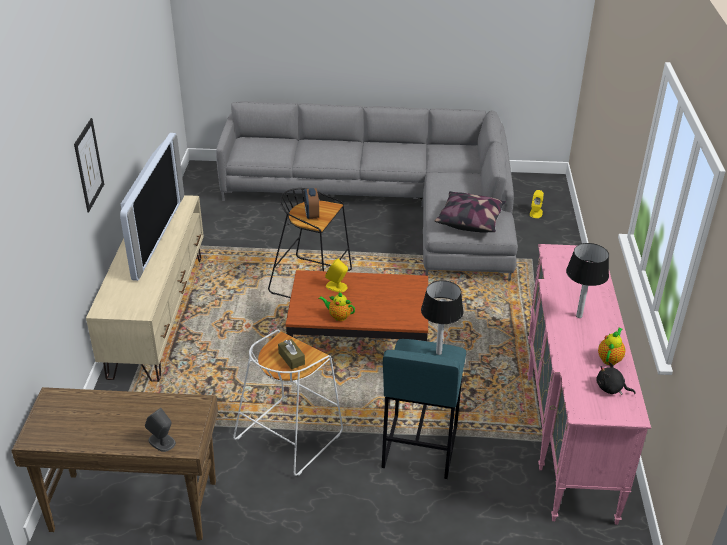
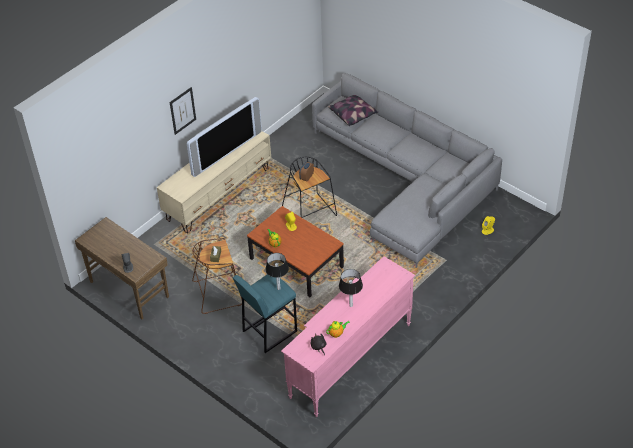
camera: 40 degrees right, 10 degrees up
(289, 435) = (218, 292): white stool -> brown stool
(469, 220) = (405, 219): pillow -> pillow (353, 114)

